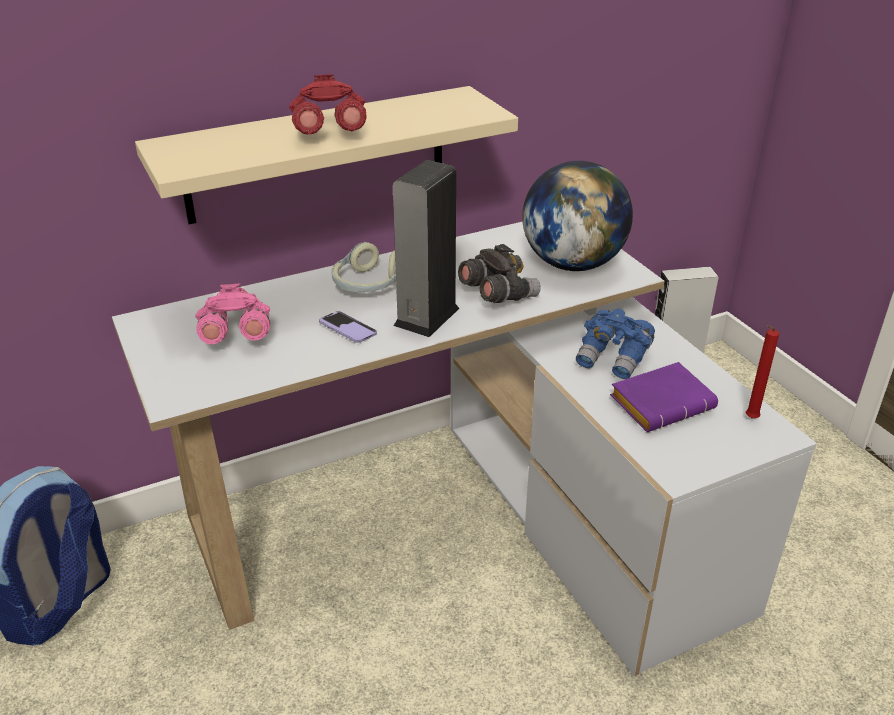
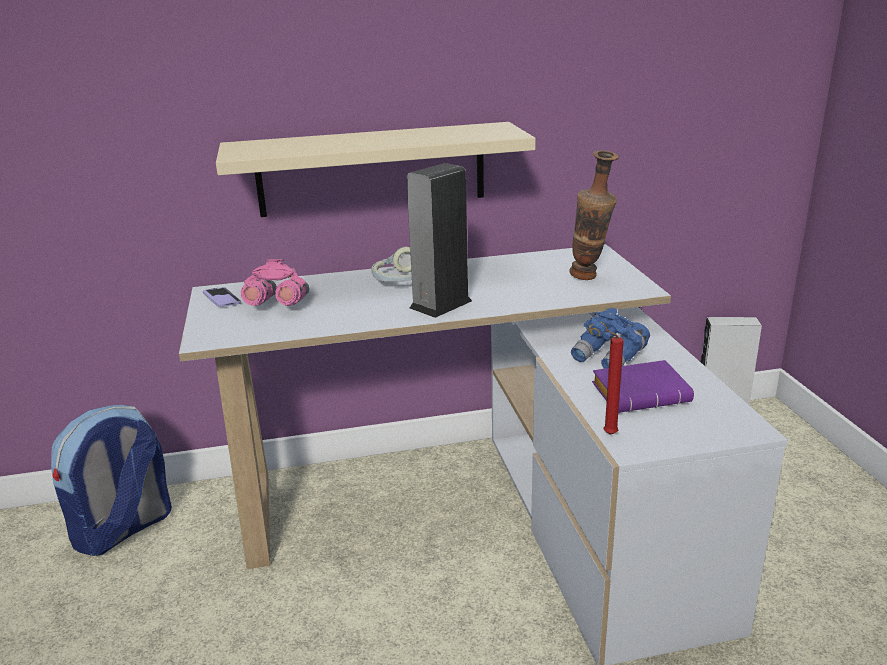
camera: 15 degrees right, 10 degrees down
(328, 134) = (368, 142): red binoculars -> none
(347, 328) = (370, 307): phone -> phone (221, 298)
(497, 295) = (510, 294): grey binoculars -> none
(572, 264) = (589, 278): globe -> vase
(749, 419) = (724, 414): red candle -> red candle (608, 435)

